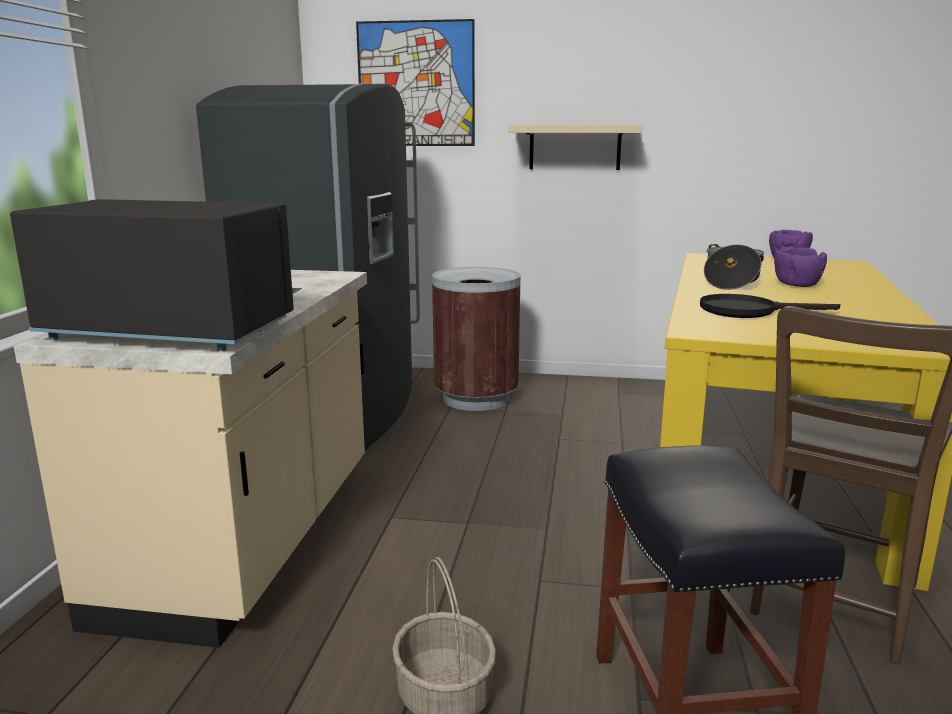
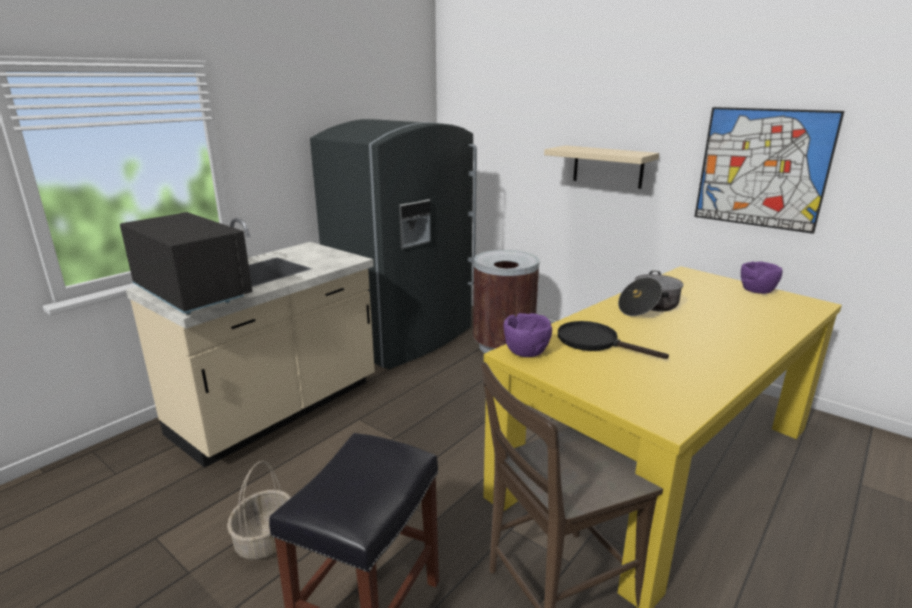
camera: 30 degrees right, 5 degrees up
(416, 84) = (502, 110): picture -> picture (762, 168)
(796, 284) = (701, 321): purple bowl -> purple bowl (525, 351)

